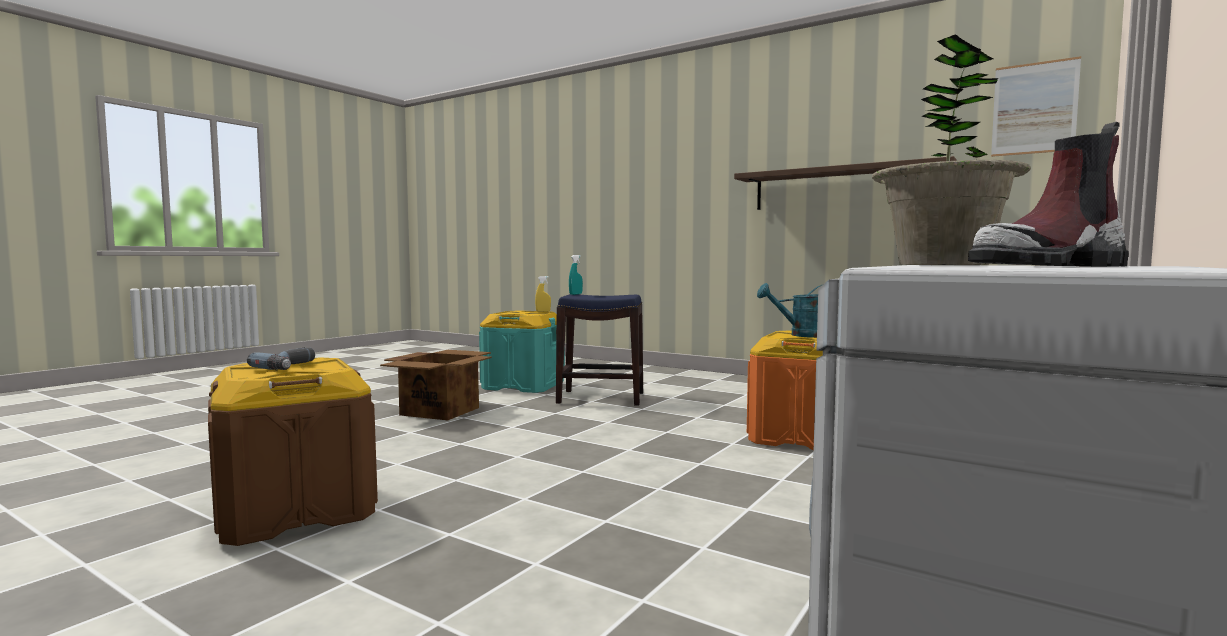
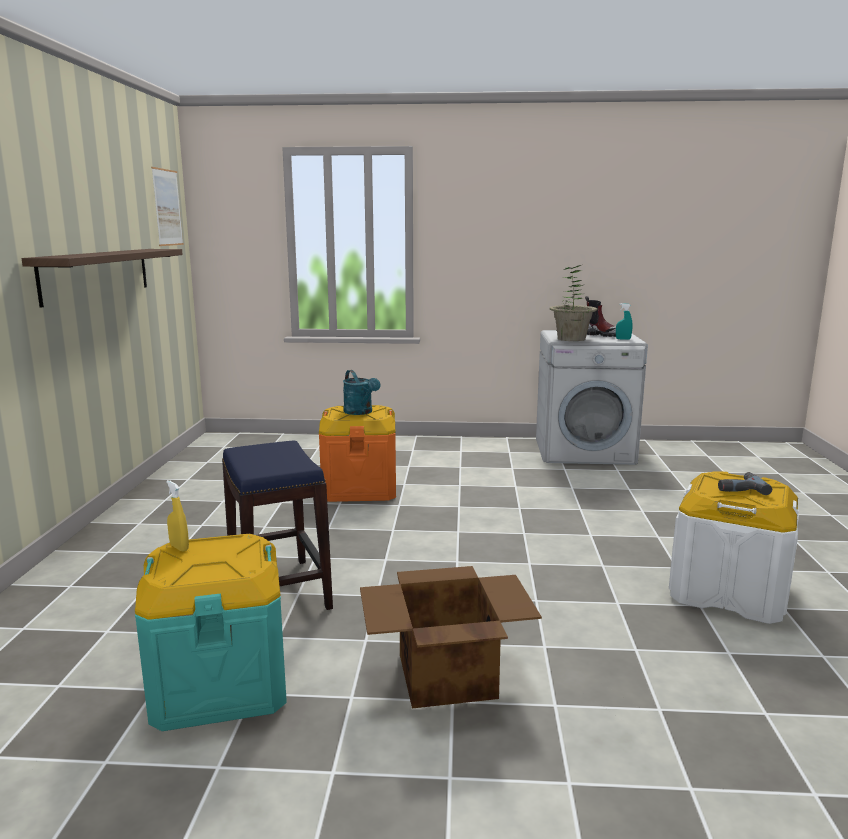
camera: 120 degrees left, 10 degrees up
(295, 511) = (728, 591): brown storage box -> white storage box
(575, 294) = (267, 470): turquoise spray bottle -> turquoise spray bottle (623, 339)

